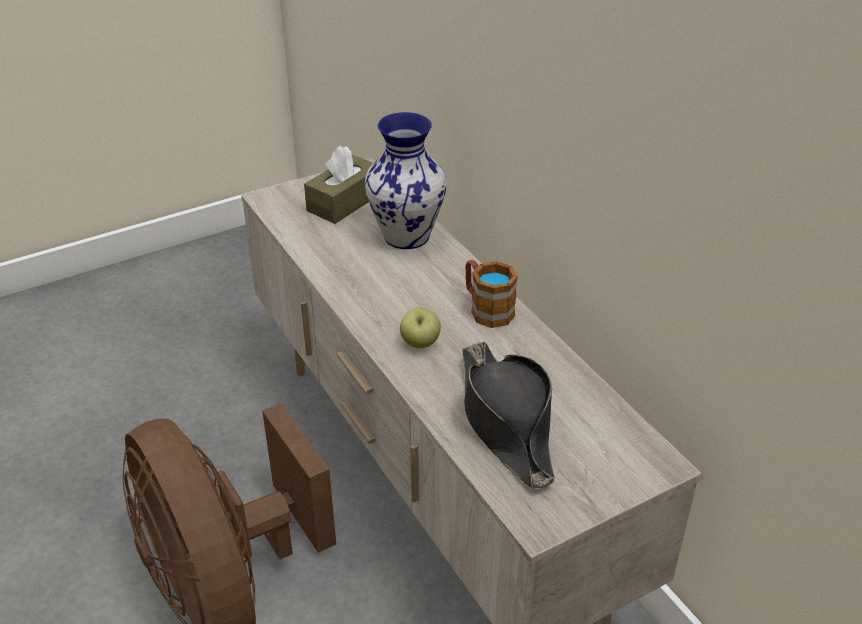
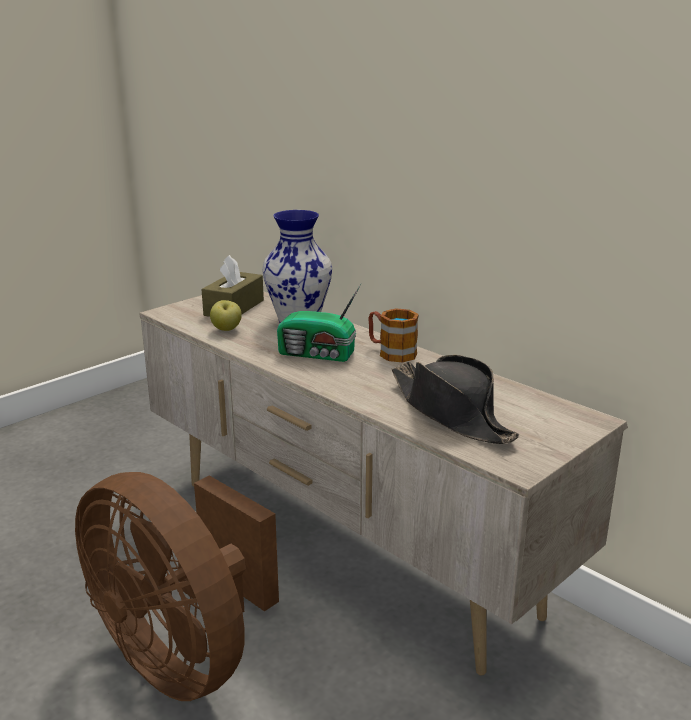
camera: 15 degrees left, 15 degrees down
(403, 299) = (318, 355): none -> radio
(420, 344) = (348, 377): apple -> apple (226, 330)

